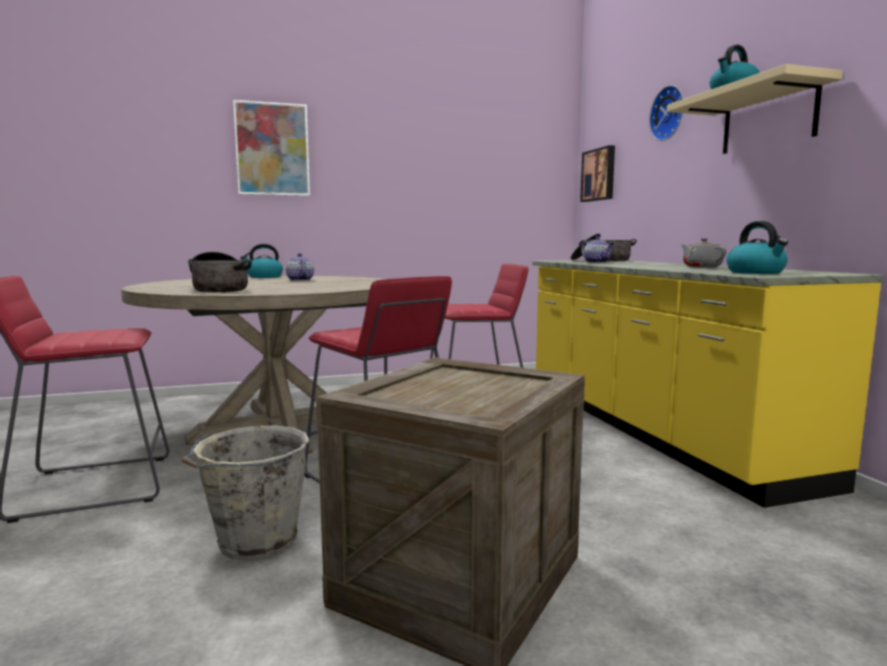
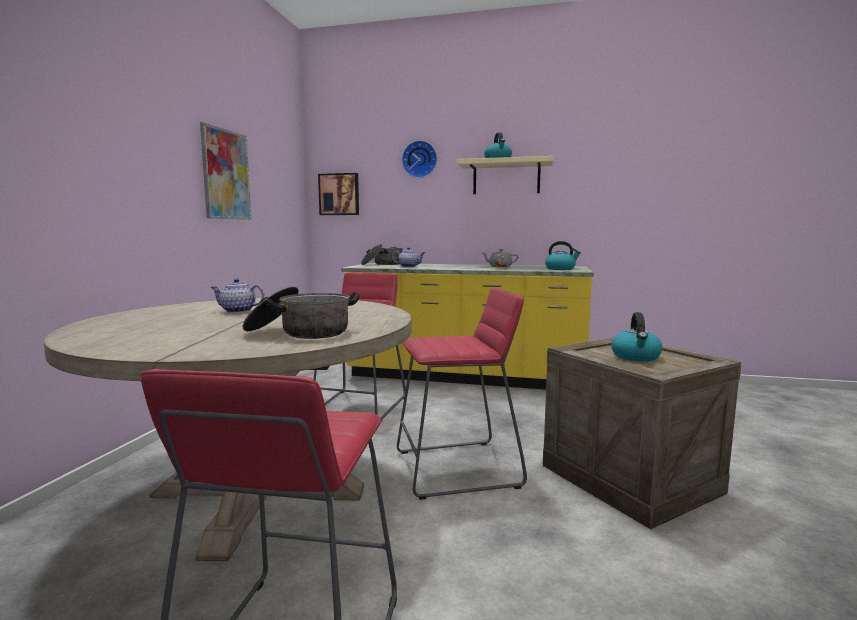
camera: 60 degrees left, 0 degrees up
(254, 542) = (540, 544): grey bucket -> none
(264, 277) = (138, 315): kettle -> kettle (636, 357)
(272, 149) = (72, 131): picture -> picture (226, 175)

